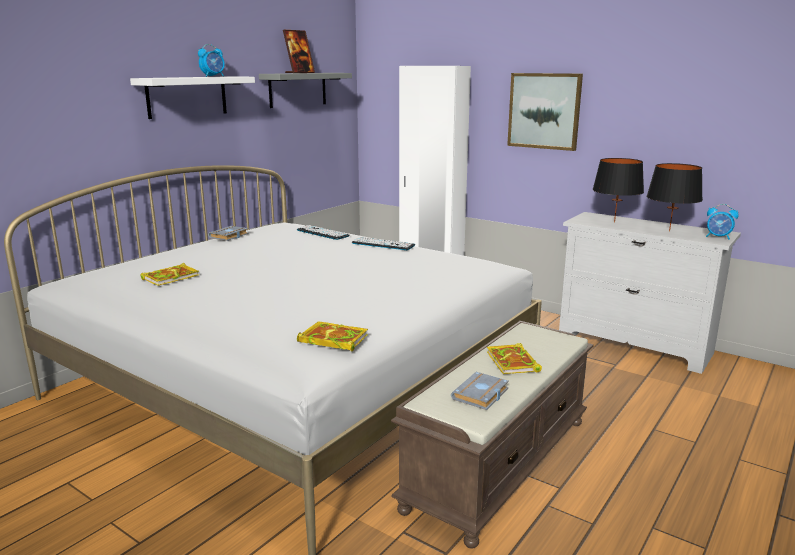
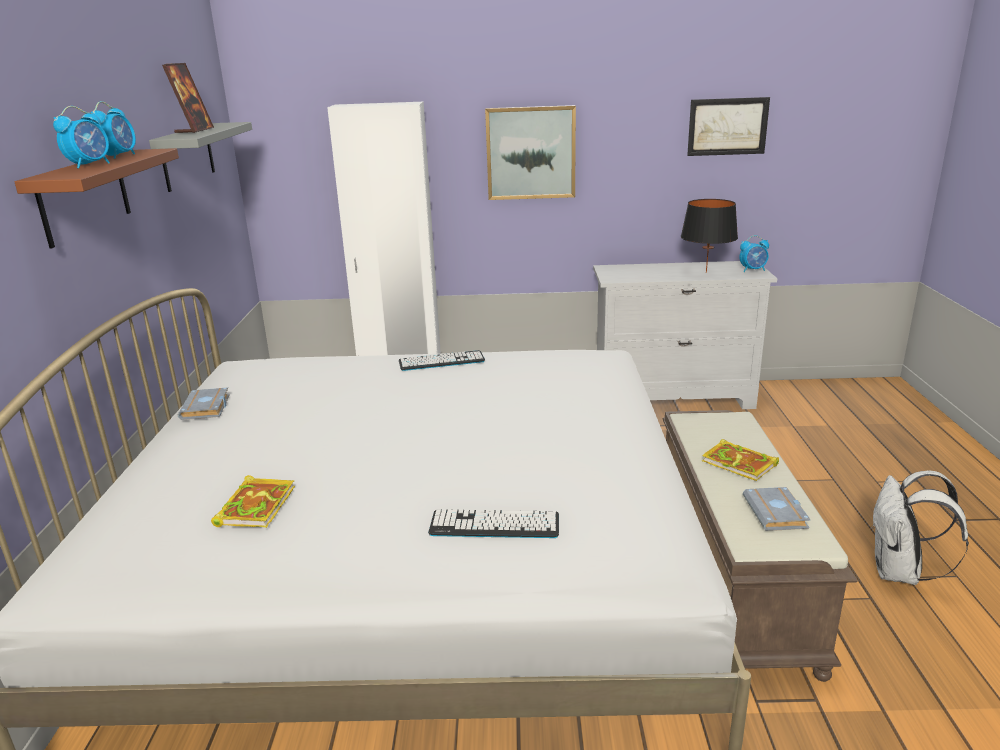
camera: 35 degrees left, 5 degrees up
(182, 77) = (90, 165): none -> alarm clock
(187, 96) = (85, 196): white shelf -> brown shelf
(322, 233) = (333, 365): keyboard -> keyboard (494, 525)
(331, 339) = (639, 514): book -> none
(614, 222) = (644, 272): black table lamp -> none
(649, 522) = (900, 573): none -> white backpack
(721, 100) = (727, 126): none -> picture

